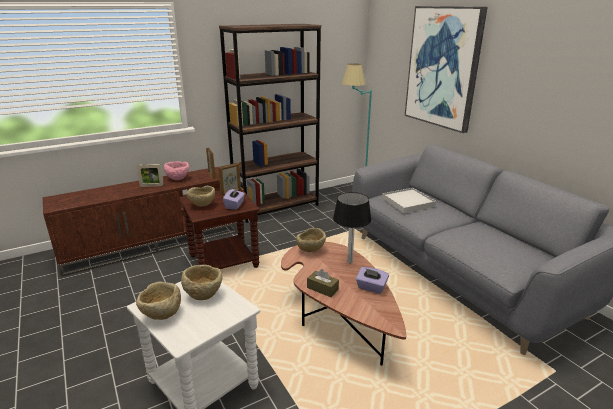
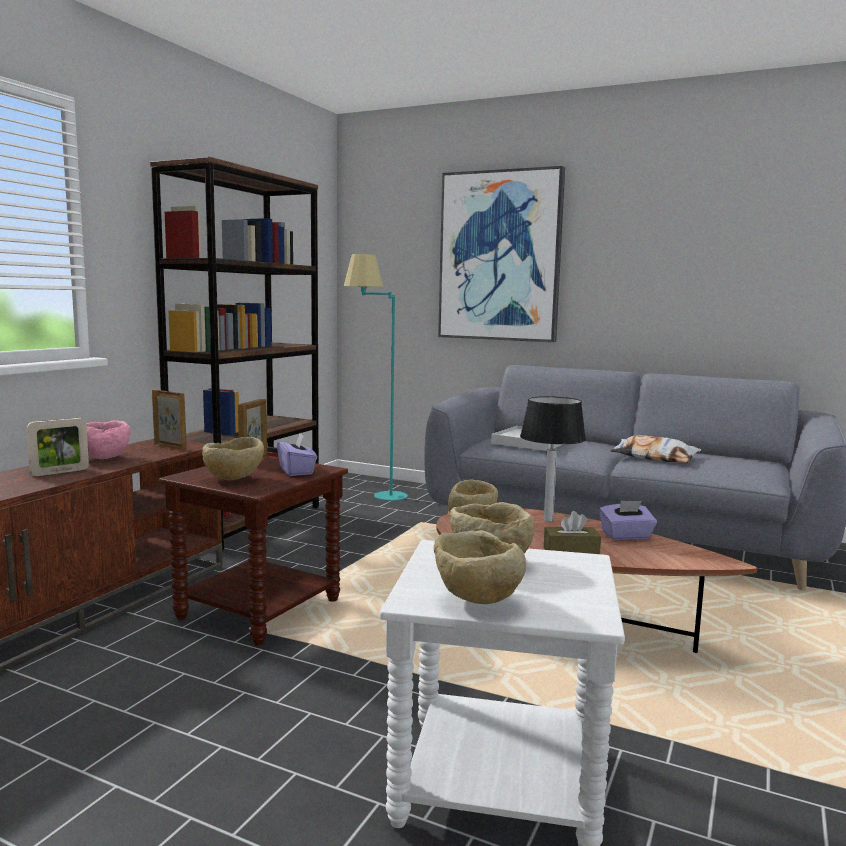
camera: 35 degrees left, 15 degrees down
(466, 234) = (654, 457): none -> pillow

